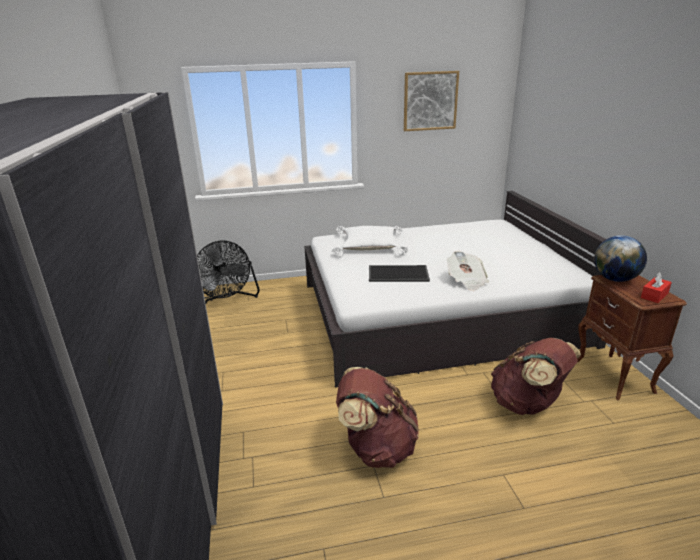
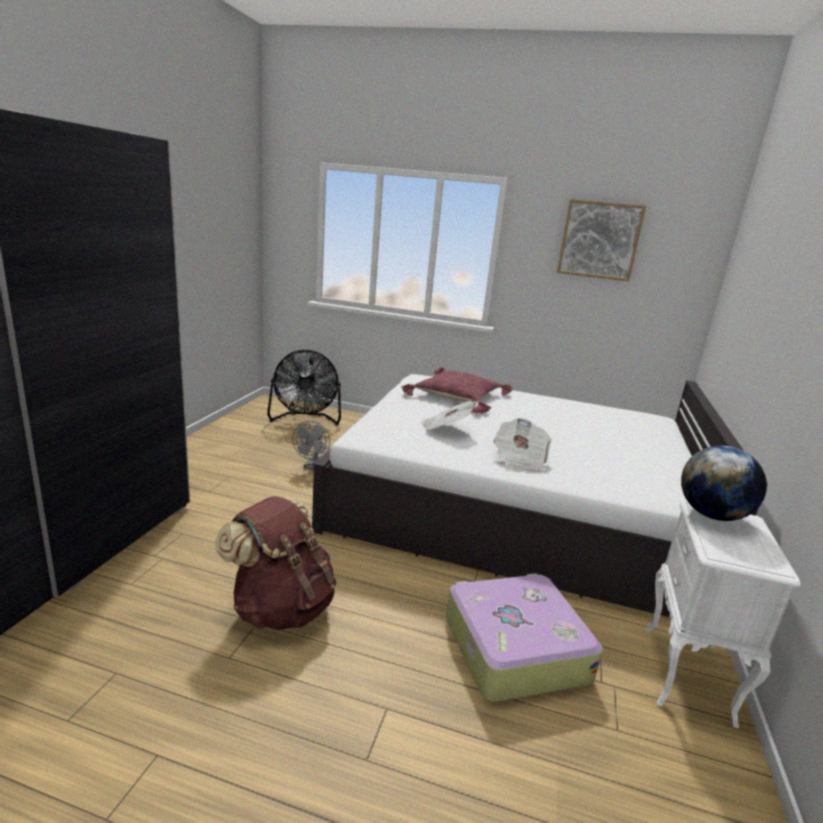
camera: 25 degrees right, 5 degrees down
(277, 338) = (312, 466): none -> grey fan
(369, 244) = (457, 394): white pillow -> red pillow
(397, 274) = (446, 428): tray -> newspaper
(527, 404) = (513, 648): brown backpack -> suitcase
(614, 376) = (687, 674): brown nightstand -> white nightstand
(654, 295) = (749, 554): red tissue box -> none

